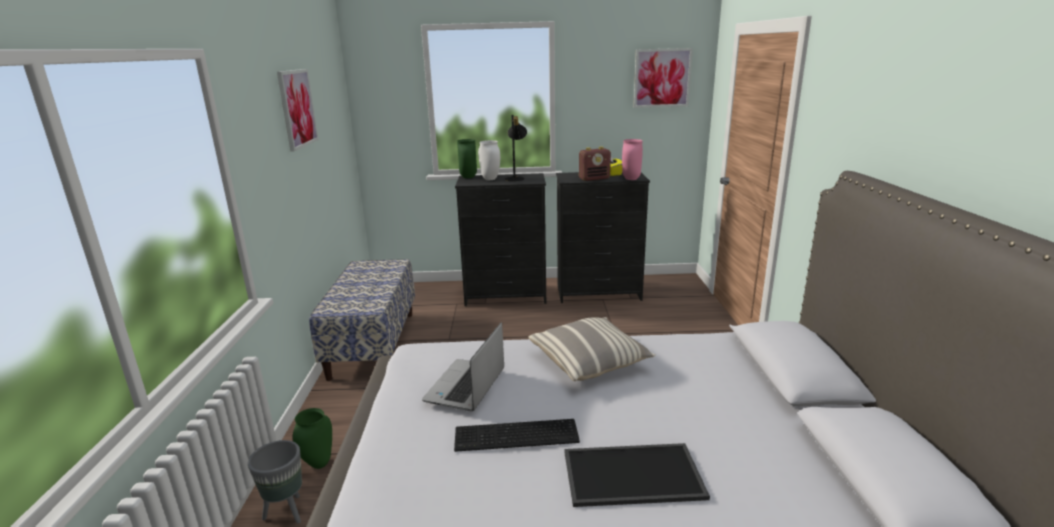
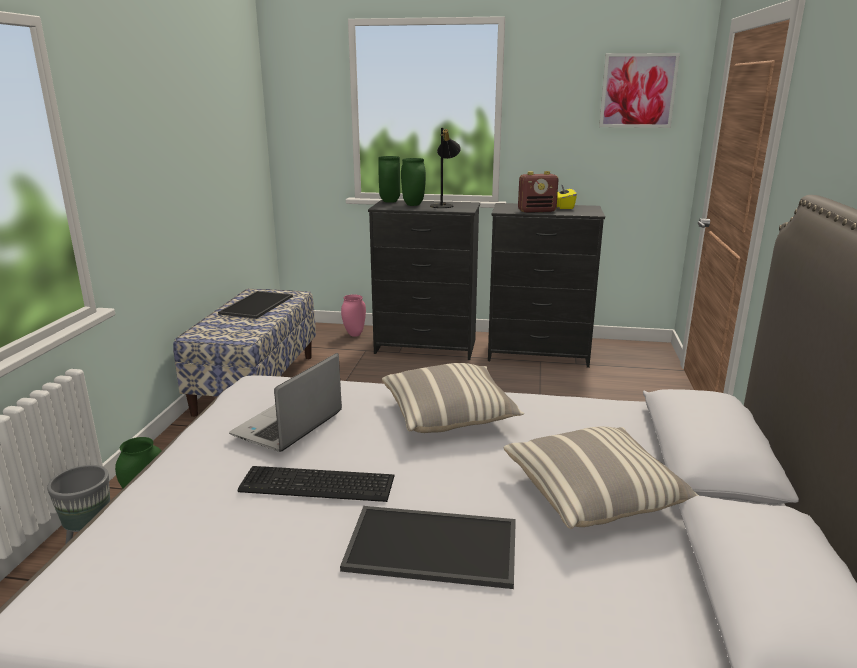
camera: 10 degrees right, 0 degrees up
(297, 108) = (181, 103): picture -> none
(369, 276) = (257, 305): none -> tray
(491, 179) = (414, 205): white vase -> green vase
(631, 179) = (583, 214): pink vase -> pink vase (355, 335)
(730, 414) = (595, 494): none -> pillow

